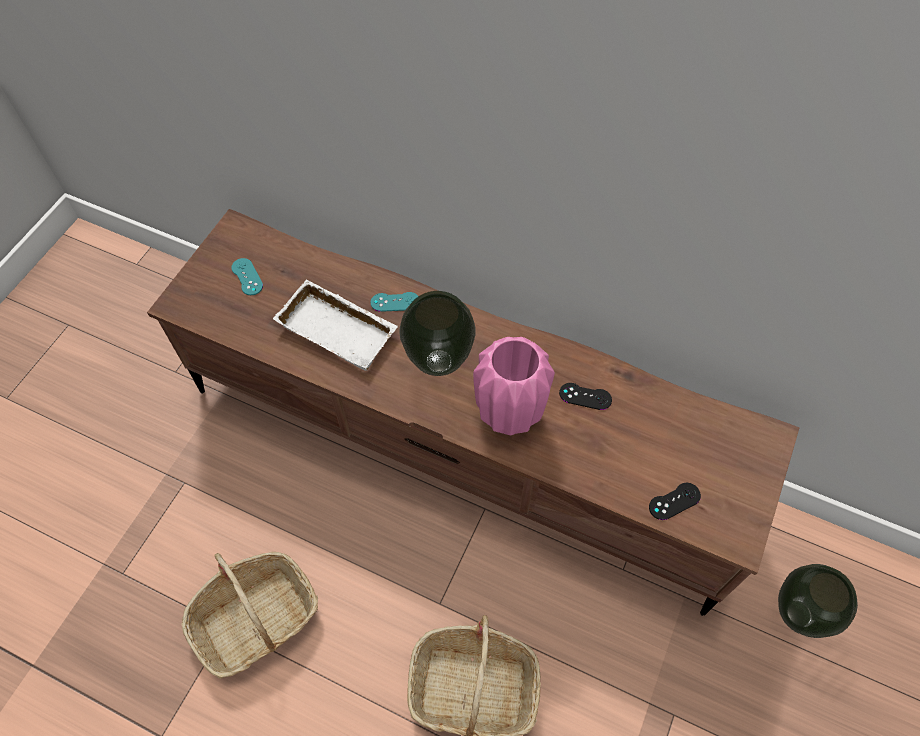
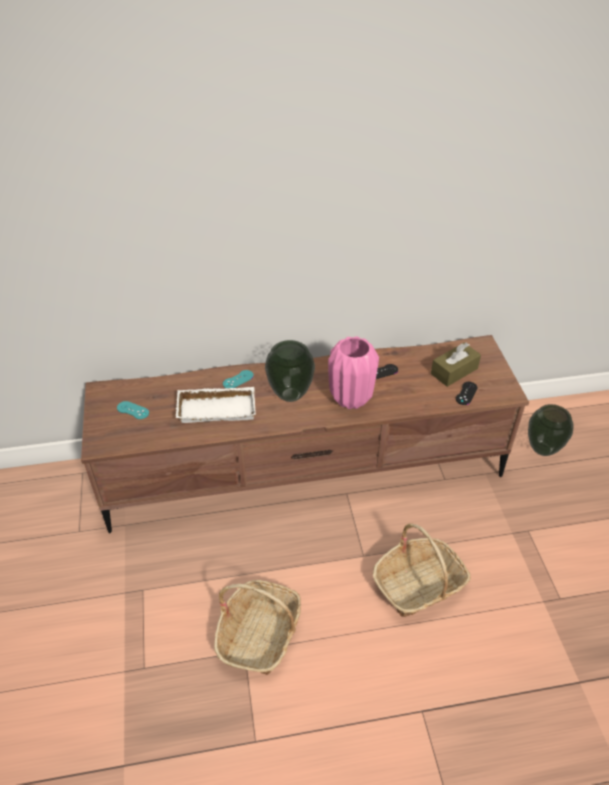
camera: 35 degrees left, 15 degrees down
(688, 455) = (454, 371): none -> brown tissue box

